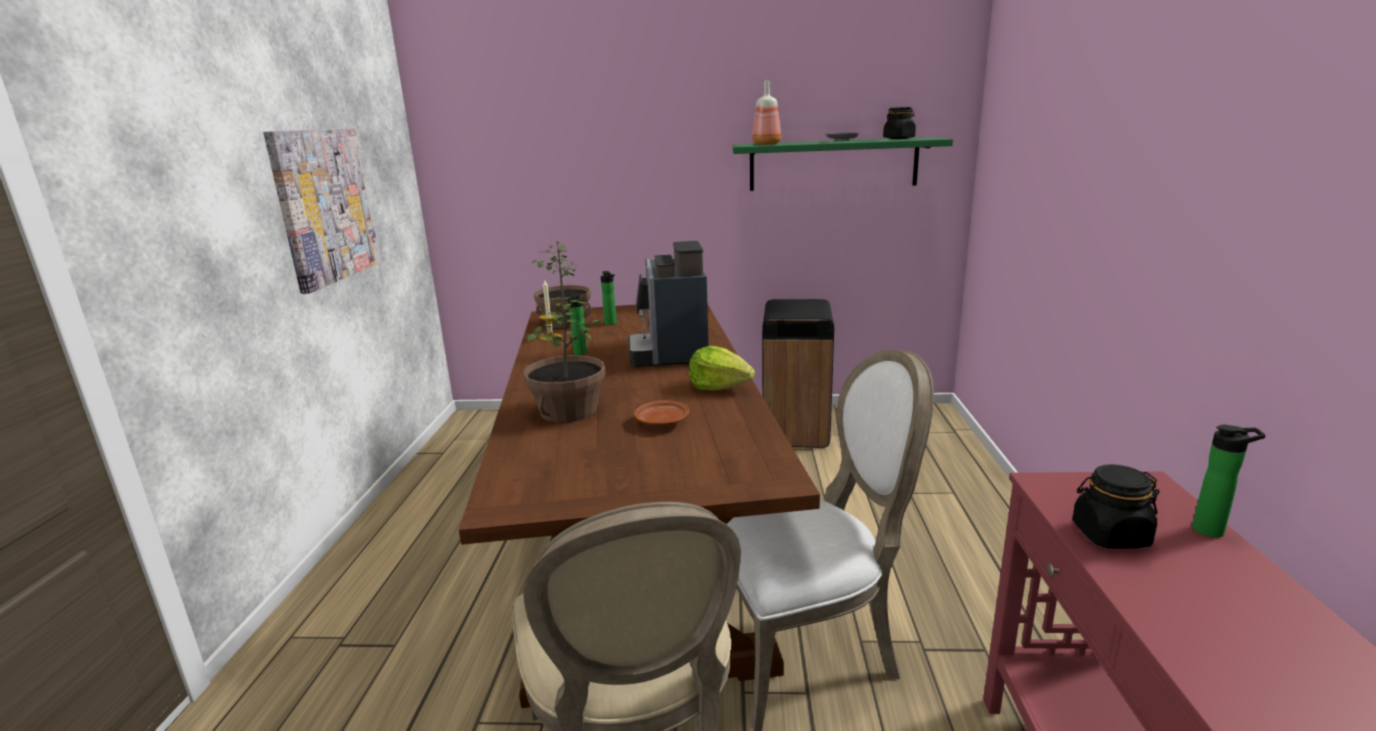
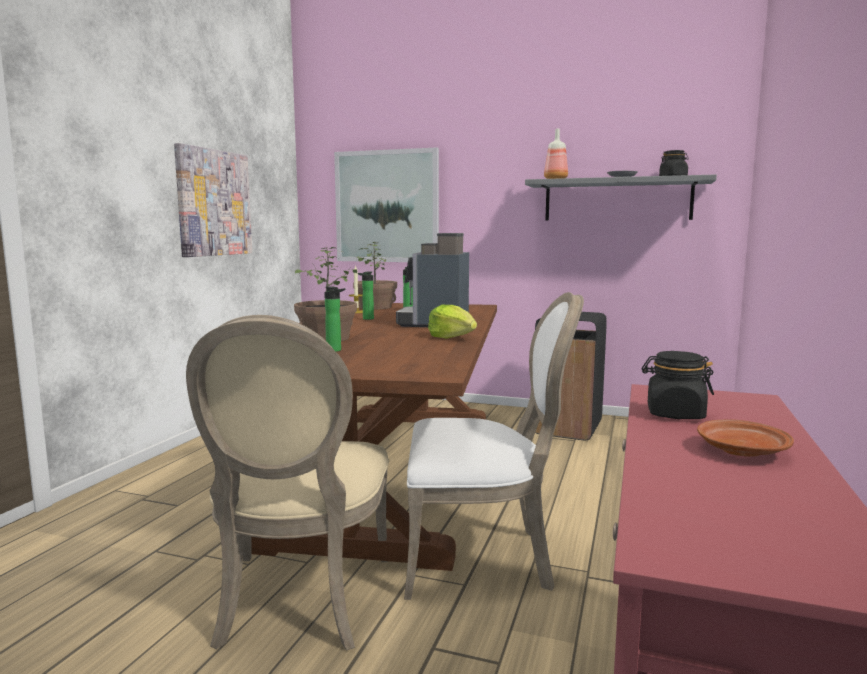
camera: 15 degrees right, 10 degrees down
(545, 178) = (387, 206): none -> picture
(662, 422) = (387, 347): brown plate -> brown plate (741, 450)
(833, 164) = (617, 200): green shelf -> grey shelf
(1213, 531) = (777, 421): bottle -> bottle (335, 350)

